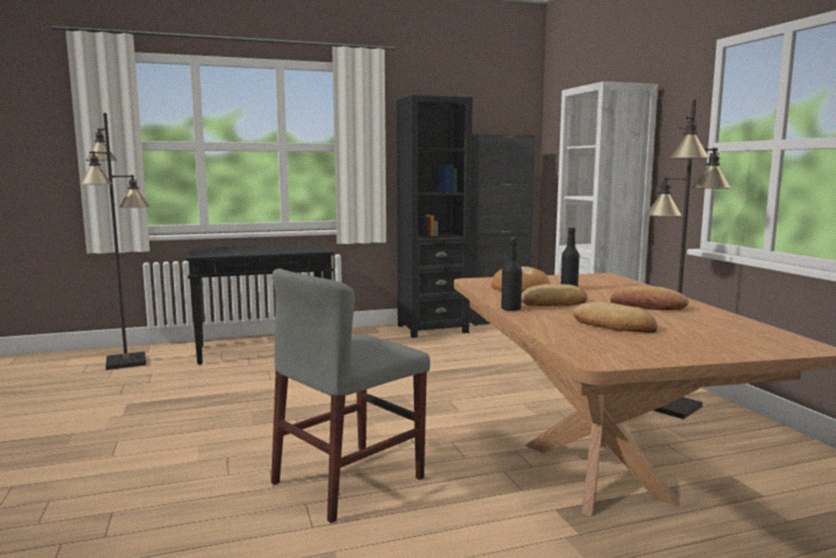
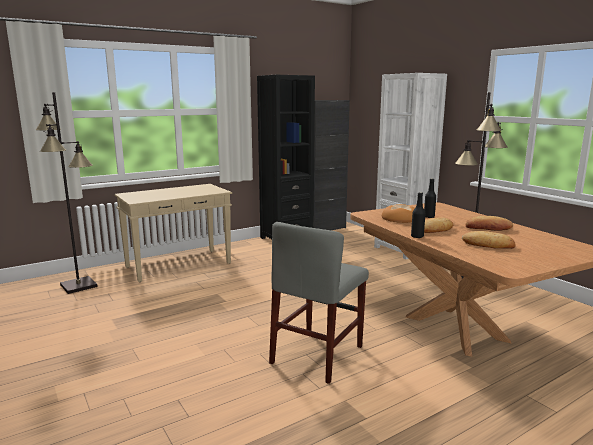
camera: 15 degrees left, 5 degrees up
(265, 349) = (179, 265): black console table -> beige console table

